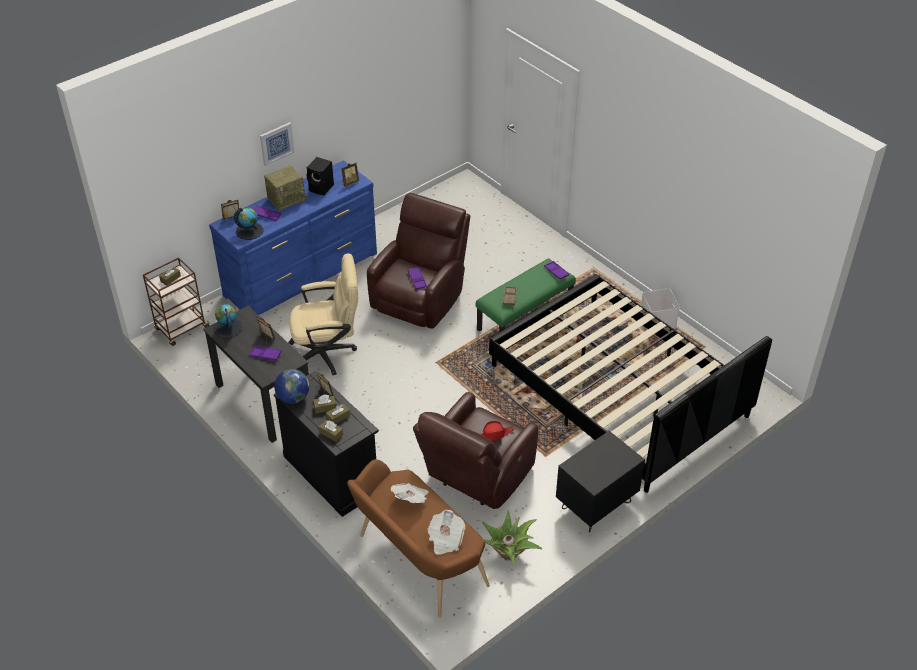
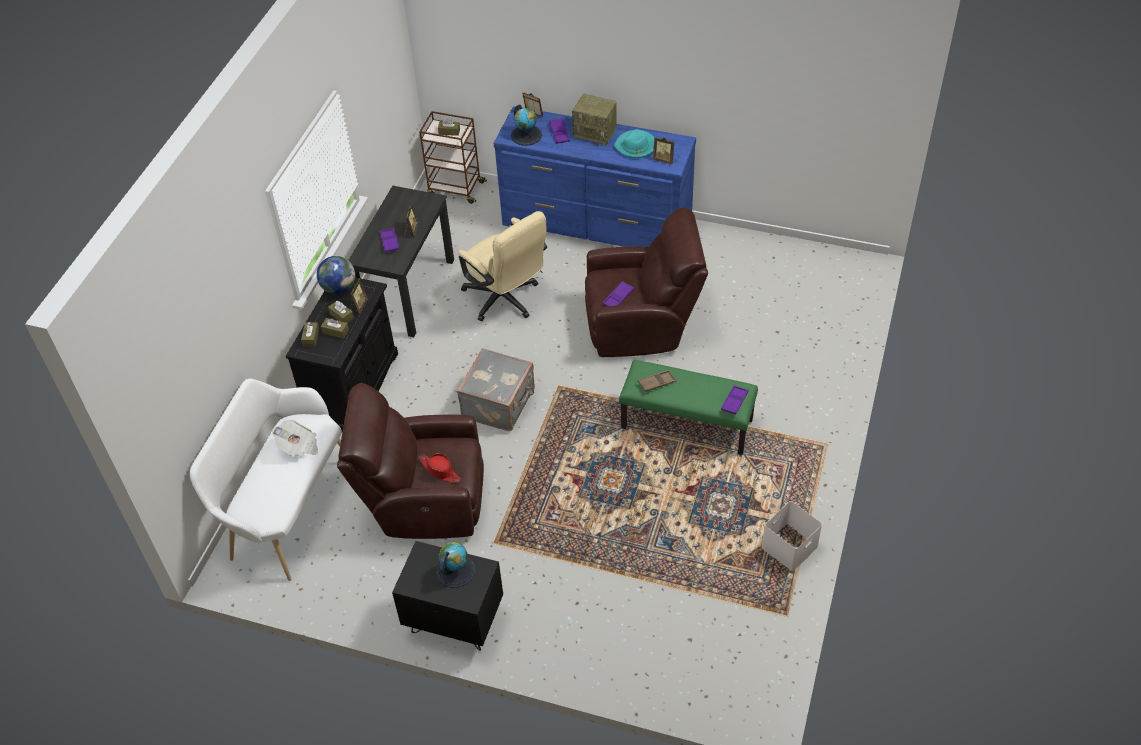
camera: 60 degrees right, 5 degrees up
(228, 328) = (405, 200): globe -> globe (455, 570)
(276, 143) = (610, 68): picture -> none
(322, 188) = (635, 146): black speaker -> turquoise hat
(417, 562) = (286, 508): brown bench -> white bench
(424, 399) = (500, 404): none -> grey suitcase
(445, 539) = (264, 498): newspaper -> none
(509, 553) = (341, 577): potted plant -> none
(617, 391) = (641, 562): black bed -> none

